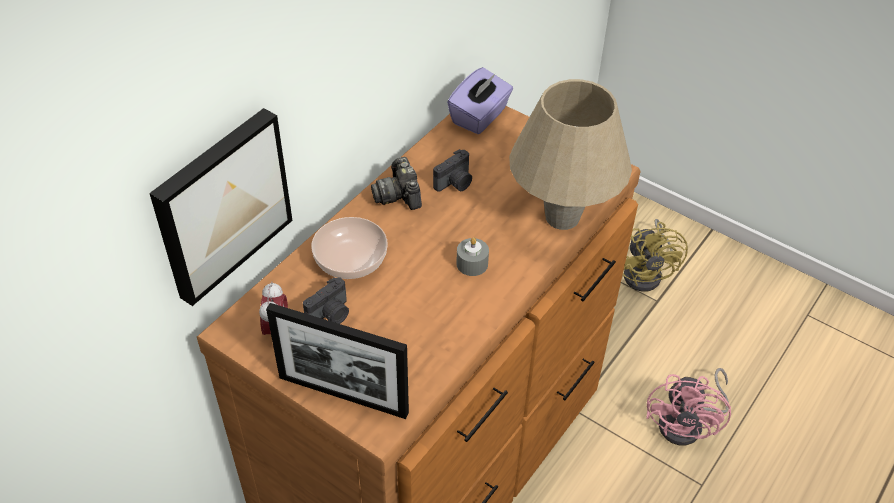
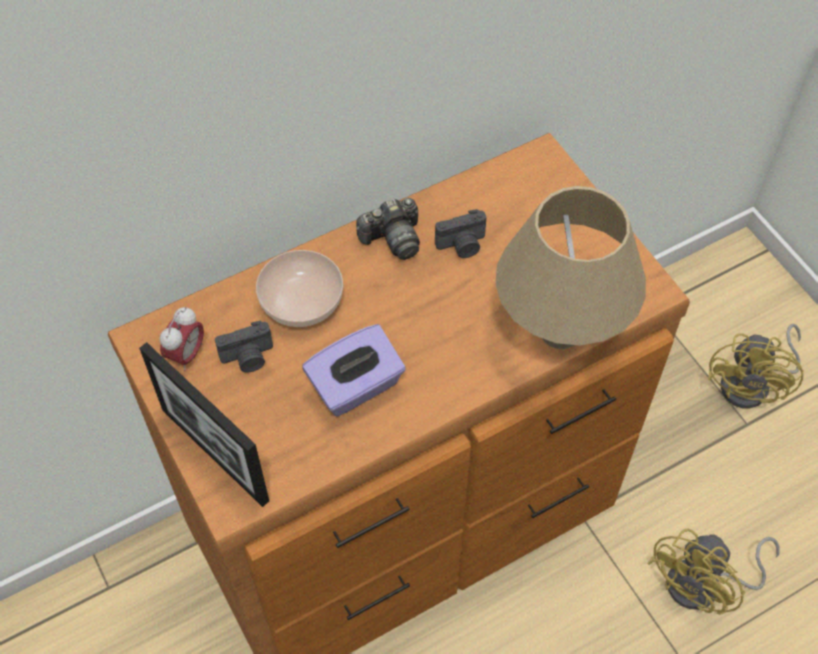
camera: 25 degrees right, 10 degrees up
(221, 204) = (153, 209): picture -> none
(399, 195) = (393, 239): camera -> camera turned 120 degrees counterclockwise
(472, 264) = (427, 352): grey candle -> none
(480, 116) = (536, 168): purple tissue box -> purple tissue box (356, 386)
(688, 424) = (704, 585): pink fan -> yellow fan

